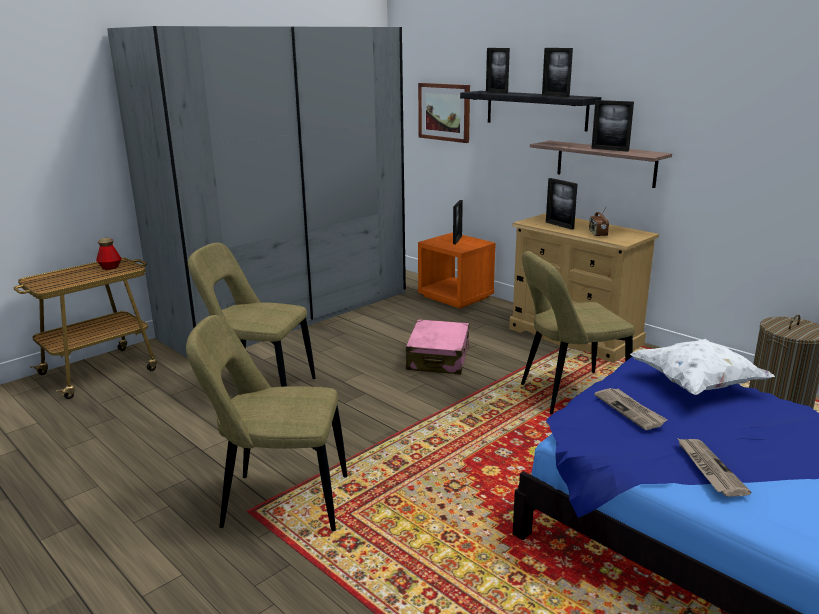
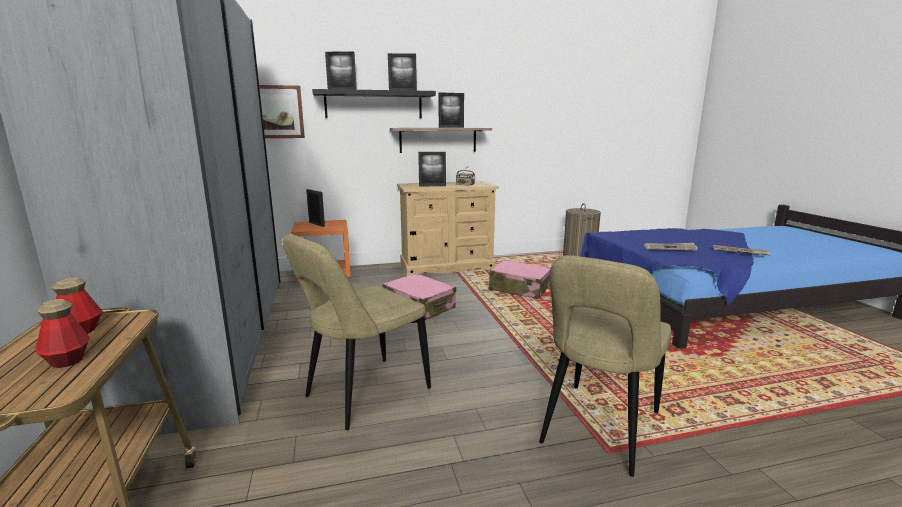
camera: 60 degrees left, 5 degrees down
(78, 278) = (67, 360): none -> bottle
(568, 394) = (519, 289): beige chair -> pink suitcase
(697, 385) = (643, 234): white pillow -> none

